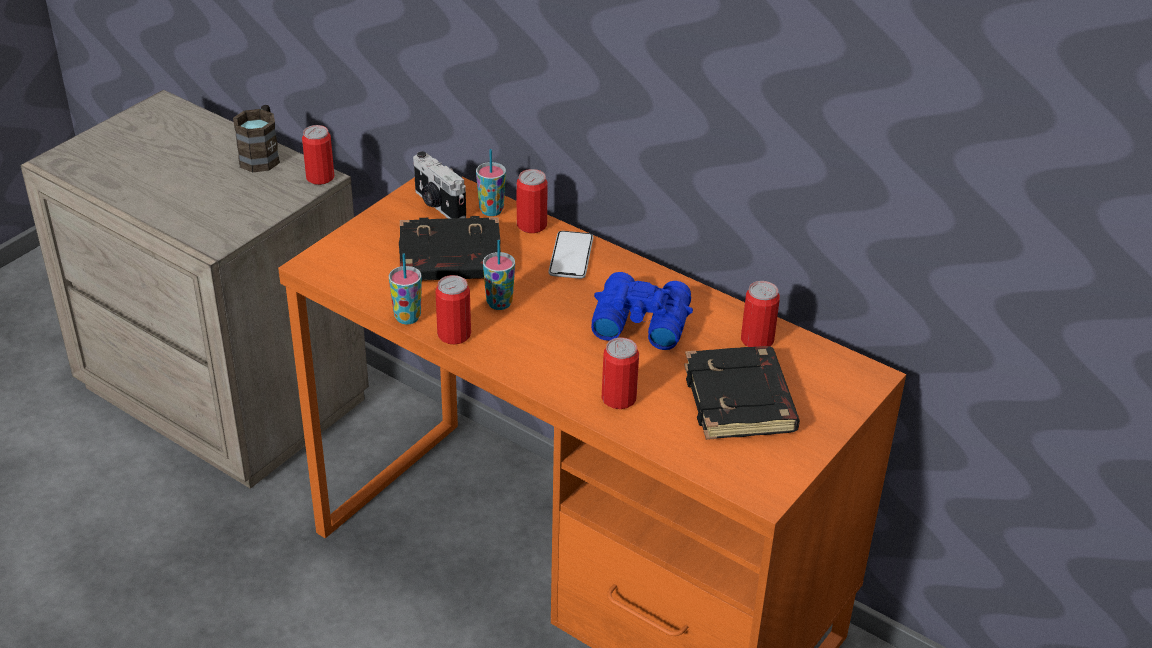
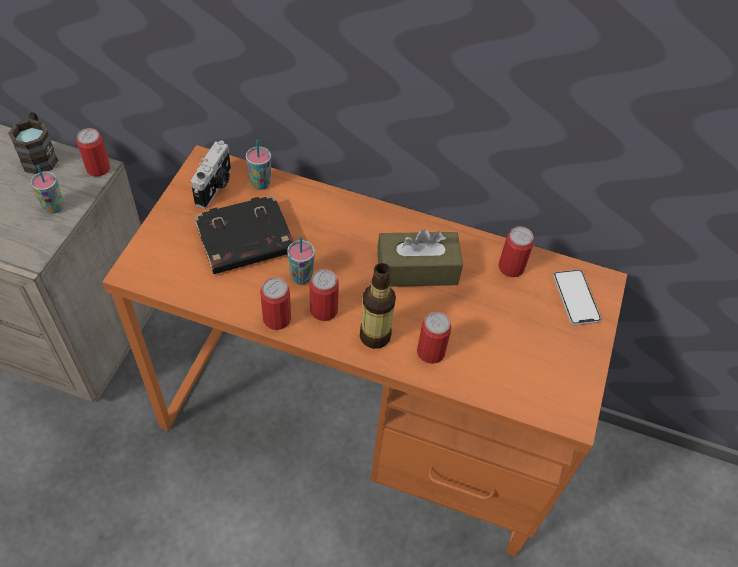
camera: 20 degrees left, 15 degrees up
(407, 317) = (232, 310): cup -> cup (54, 207)
(438, 205) = (215, 187): camera -> camera turned 105 degrees counterclockwise
(532, 225) = (298, 191): can -> can (324, 310)
(559, 371) = (375, 336): none -> bottle
(571, 256) = (340, 216): phone -> phone (576, 298)
(639, 321) = (417, 269): blue binoculars -> brown tissue box
(741, 401) = (522, 330): black book -> none

